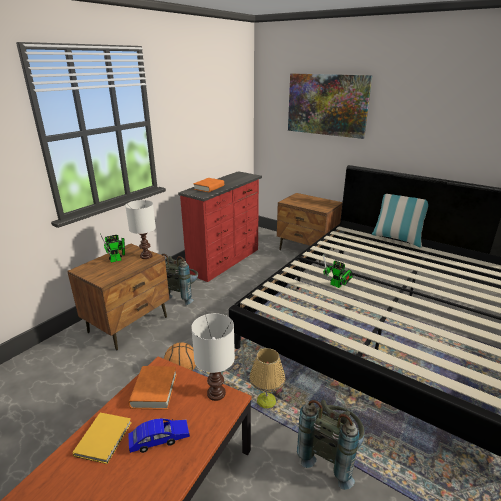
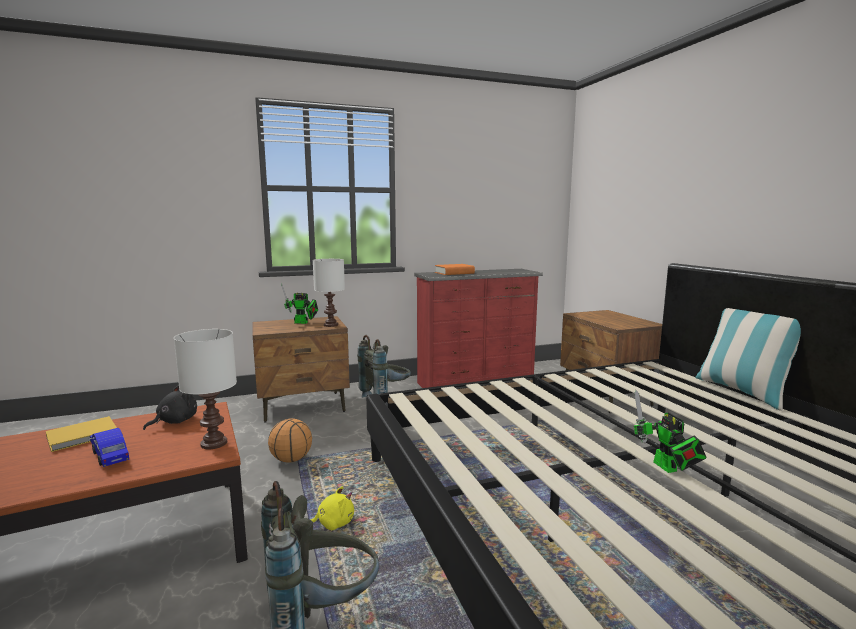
camera: 35 degrees right, 15 degrees down
(154, 390) = (175, 422): orange book -> black plush toy
(160, 439) = (109, 454): blue toy car -> blue toy car turned 150 degrees counterclockwise
(266, 401) = (333, 523): table lamp -> yellow plush toy
(327, 105) = (651, 177): picture -> none
(337, 286) = (542, 413): toy robot -> toy robot (667, 468)

